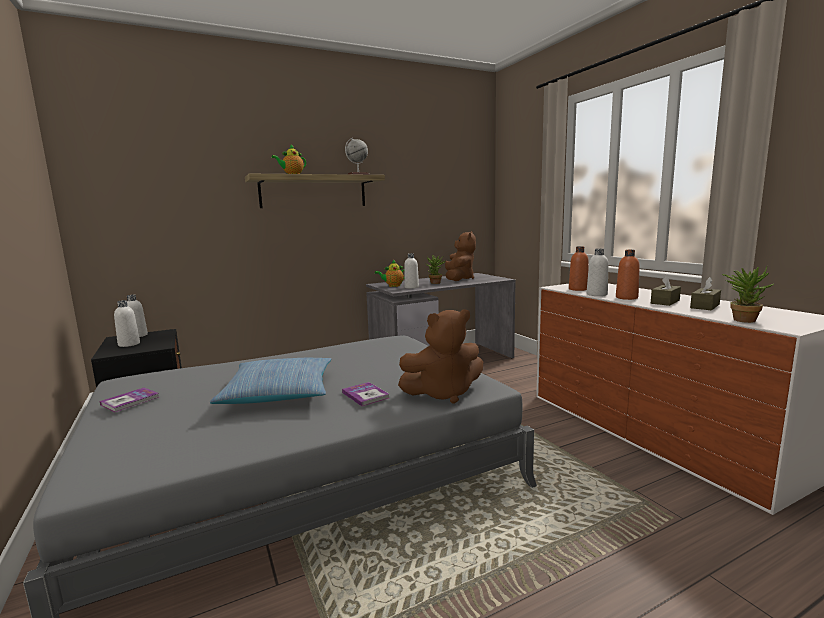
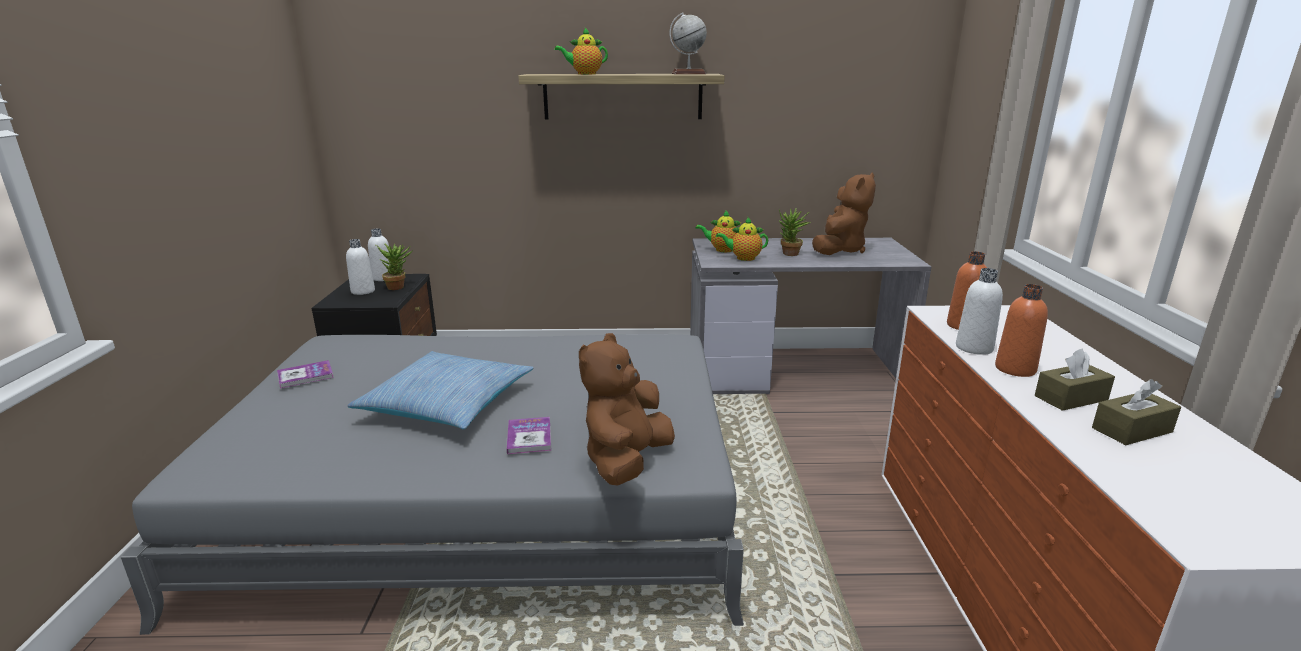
camera: 25 degrees right, 10 degrees up
(411, 287) = (743, 258): white bottle -> teapot
(443, 393) = (626, 461): brown plush toy -> brown plush toy turned 105 degrees clockwise
(742, 319) = (1145, 488): potted plant -> potted plant (399, 287)

